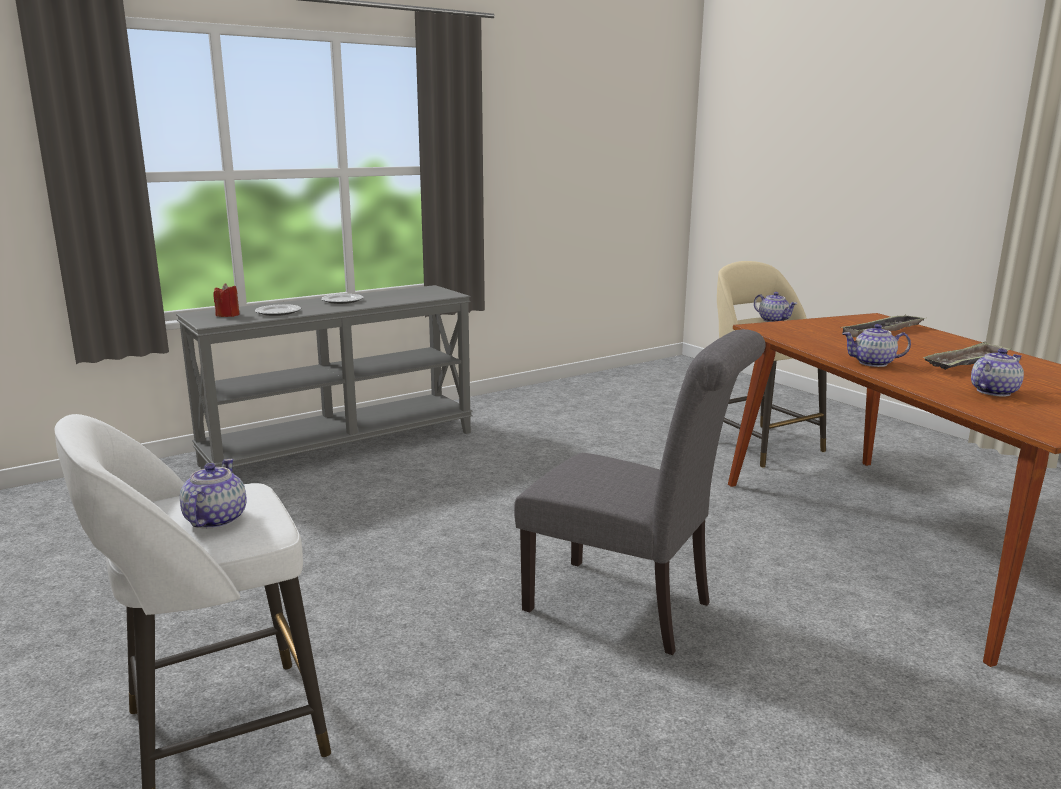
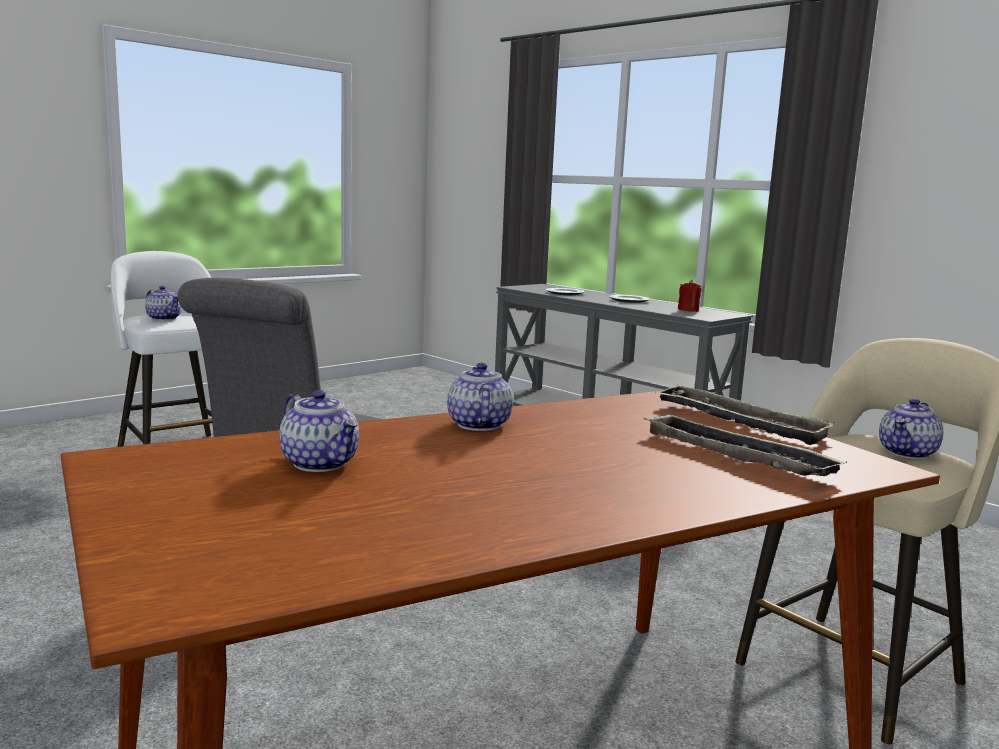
camera: 80 degrees right, 5 degrees down
(214, 520) = (164, 318): teapot -> teapot turned 45 degrees clockwise
(228, 315) = (544, 288): red candle -> red candle (688, 310)
(966, 363) = (509, 476): tray -> tray (739, 422)

